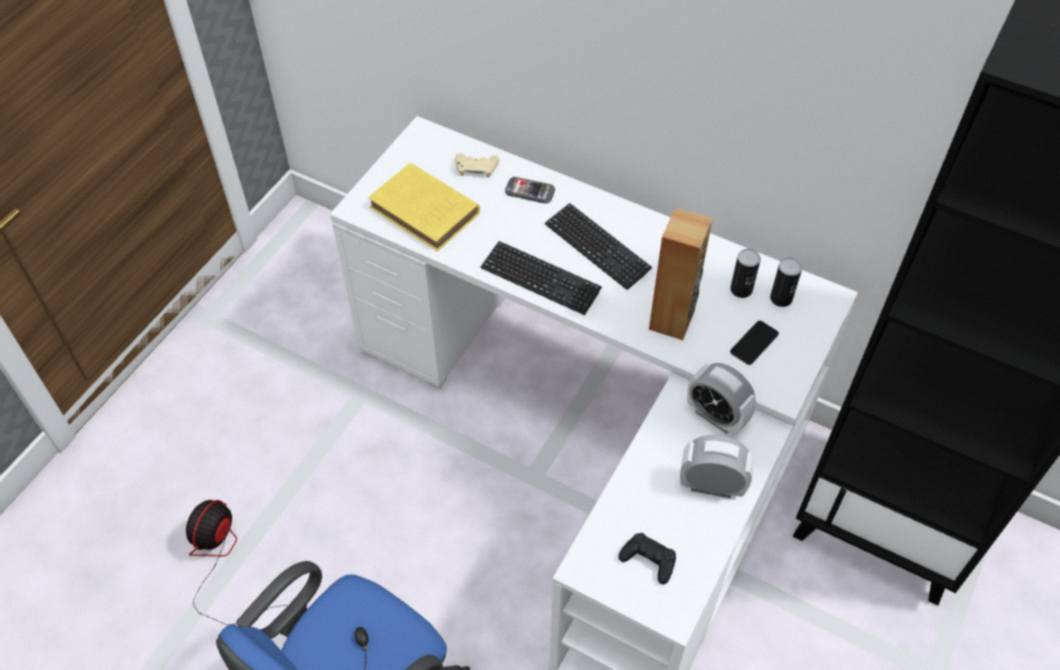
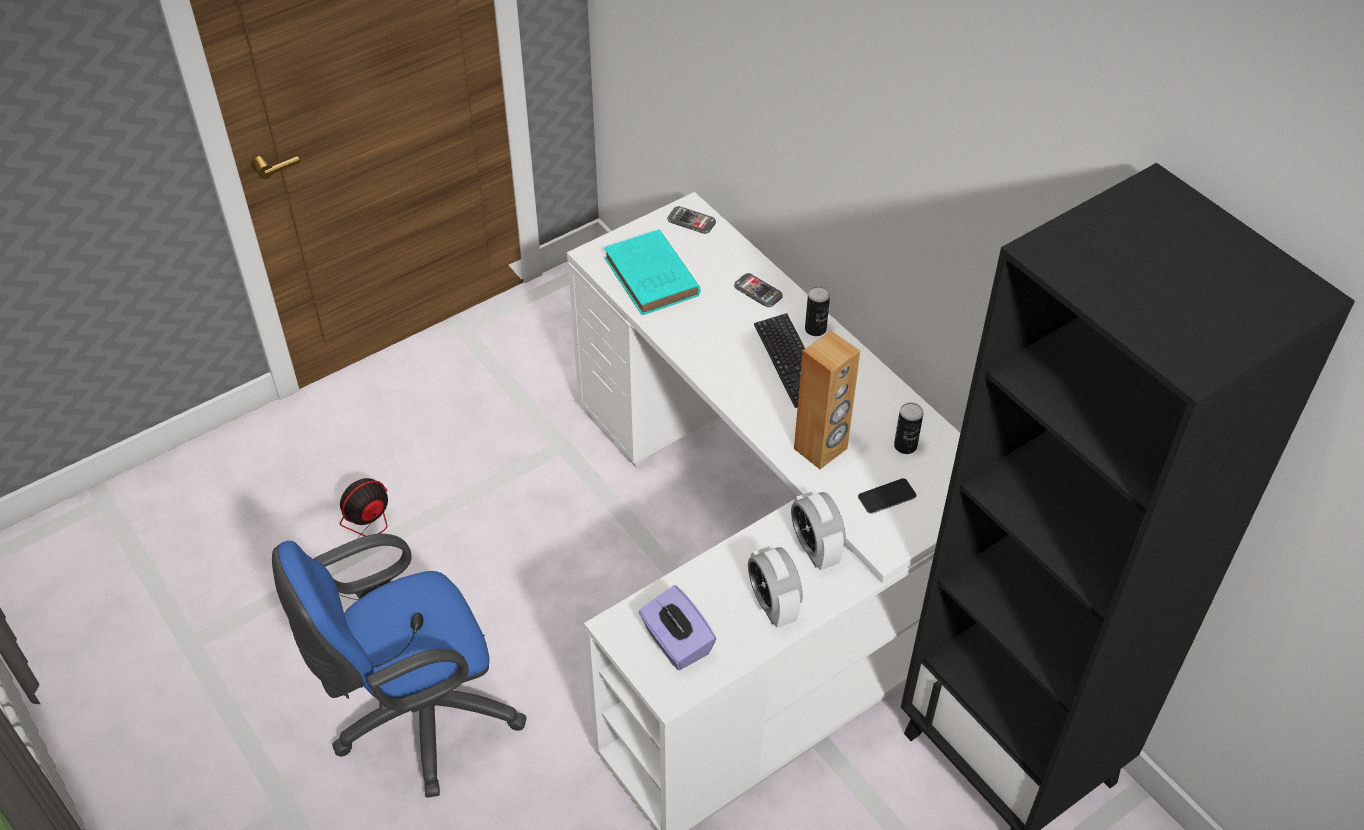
camera: 25 degrees right, 5 degrees down
(427, 212) = (652, 279): yellow book -> turquoise book
(430, 145) = (691, 221): none -> phone
(476, 168) = (721, 255): beige game controller -> none
(540, 279) = (720, 371): keyboard -> none
(648, 560) = (676, 642): black game controller -> purple tissue box
(711, 486) = (773, 605): alarm clock -> alarm clock turned 150 degrees counterclockwise
(781, 298) = (939, 467): can -> can (815, 329)

